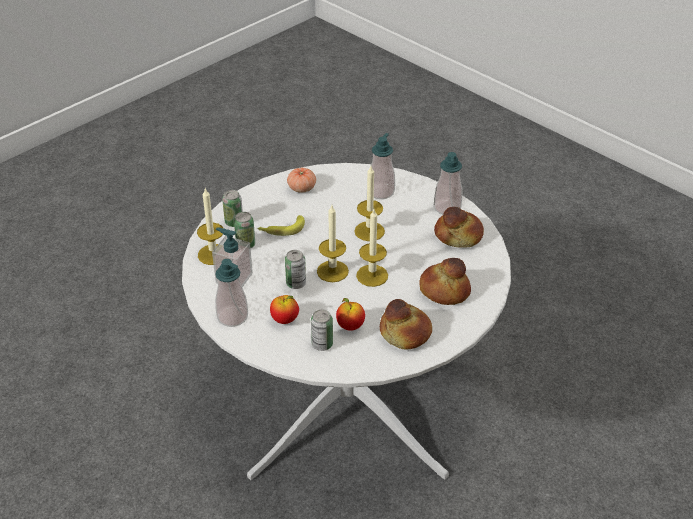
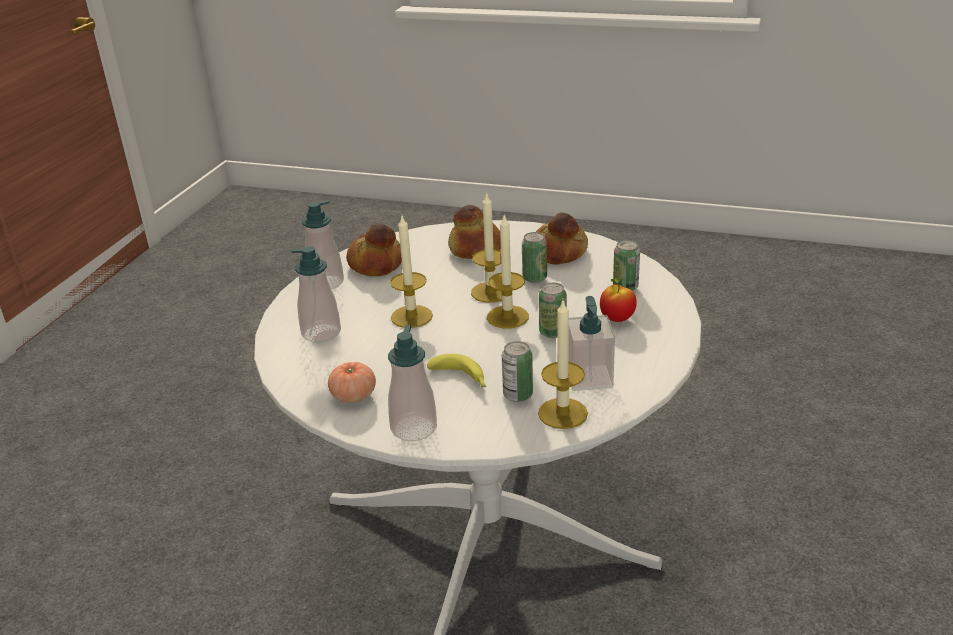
camera: 115 degrees left, 10 degrees down
(232, 317) = (652, 353): soap dispenser -> soap dispenser (414, 428)
(234, 222) = (479, 424): can -> can (534, 278)
(350, 326) = (582, 281): apple -> none

